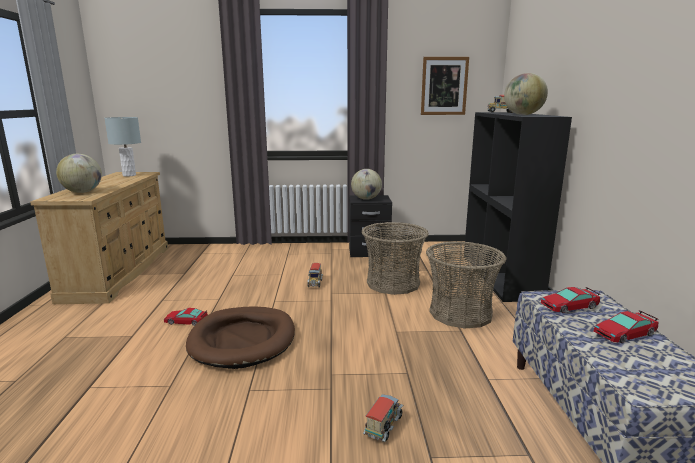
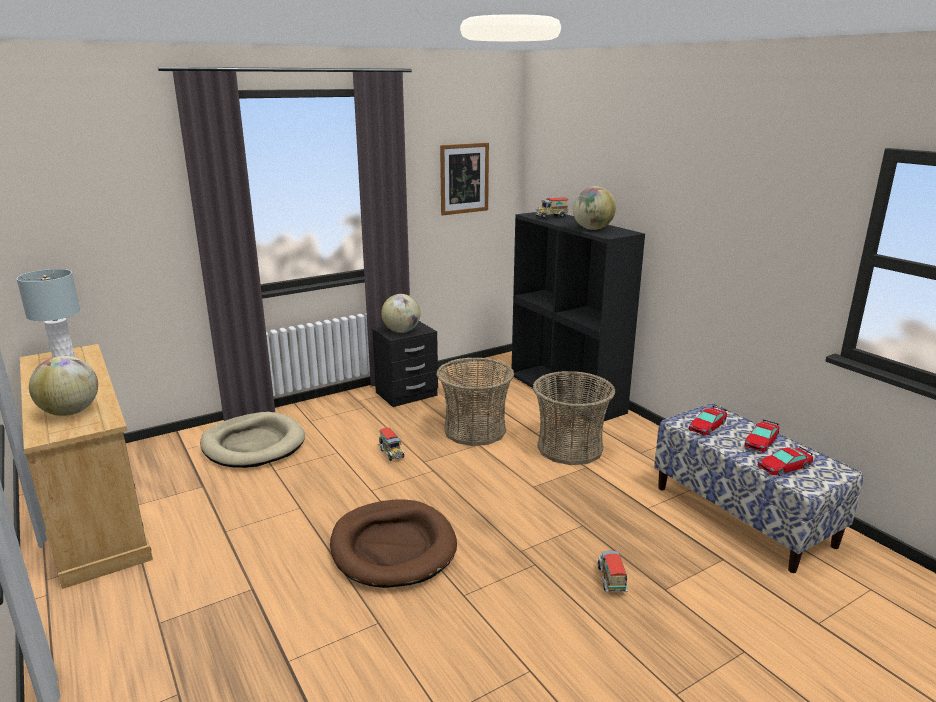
camera: 30 degrees left, 5 degrees up
(186, 321) = (297, 548): toy car -> toy car (784, 467)
(239, 259) = (253, 444): none -> beige dog bed

